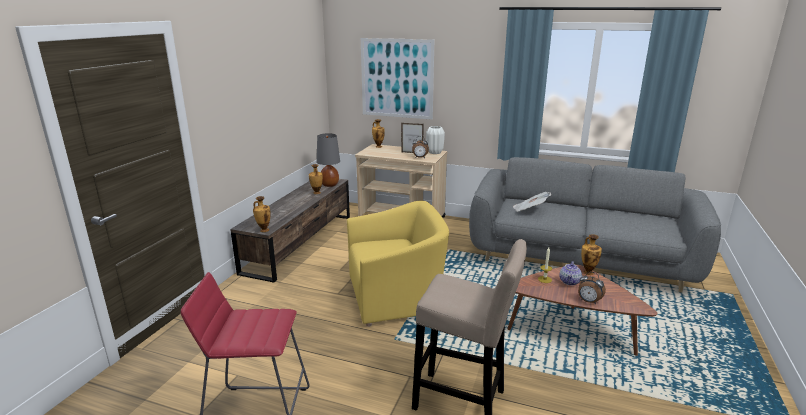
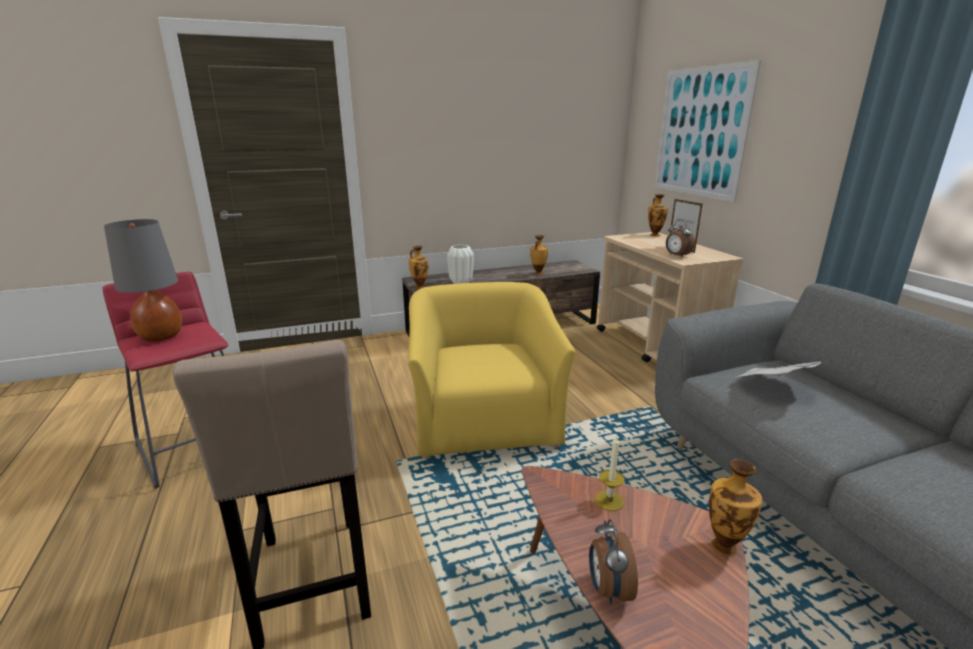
camera: 50 degrees right, 0 degrees up
(329, 185) = (568, 270): grey table lamp -> grey table lamp (161, 336)
(396, 297) = (484, 422): yellow armchair -> yellow armchair turned 135 degrees counterclockwise
(435, 152) = (716, 256): white vase -> white vase (460, 282)
(569, 281) = (647, 534): teapot -> none

